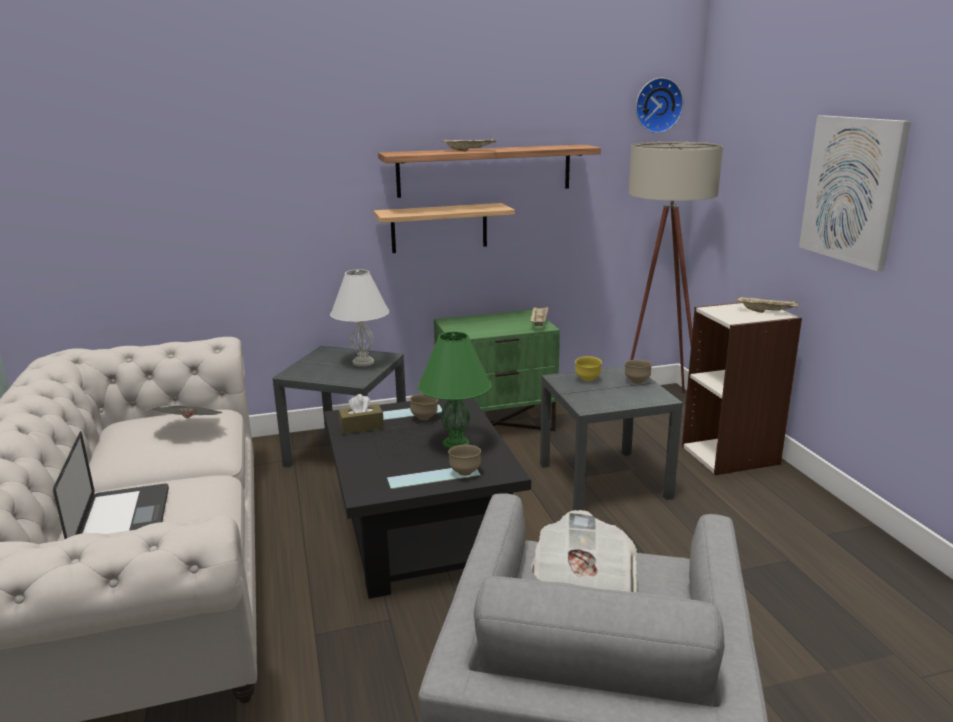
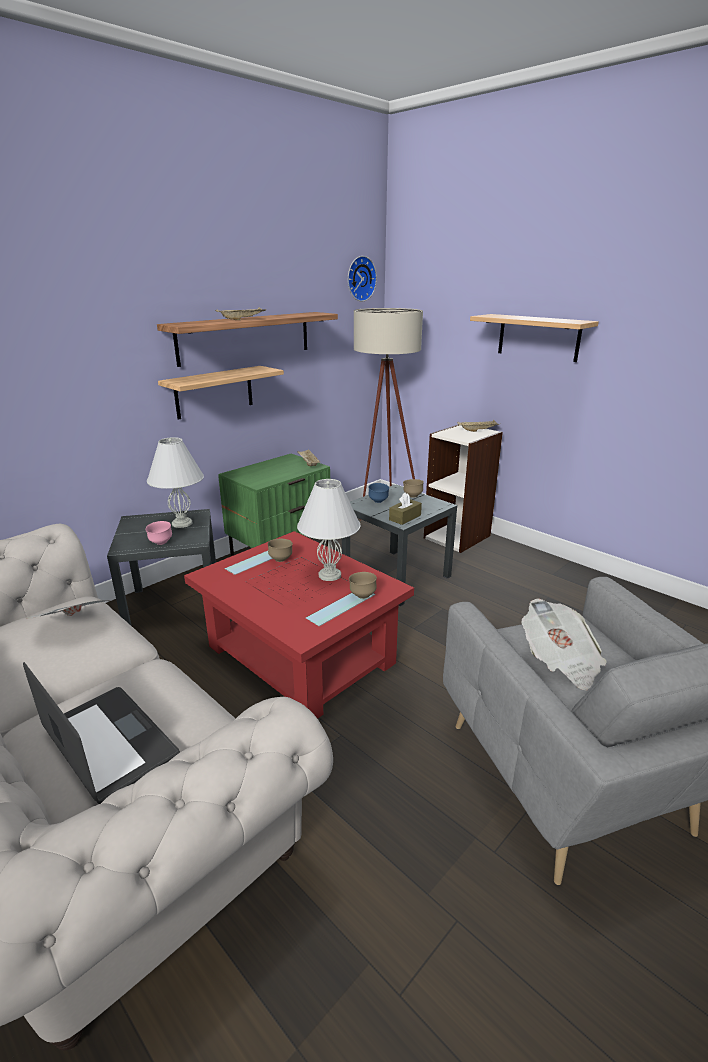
camera: 30 degrees left, 5 degrees up
(325, 376) = (161, 543): none -> pink bowl
(361, 426) = (235, 580): brown tissue box -> brown tissue box (405, 517)
(421, 531) = (300, 654): black coffee table -> red coffee table
(456, 444) = (329, 575): green table lamp -> white table lamp
(587, 380) = (378, 501): yellow bowl -> blue bowl
(852, 190) = (538, 337): picture -> shelf

